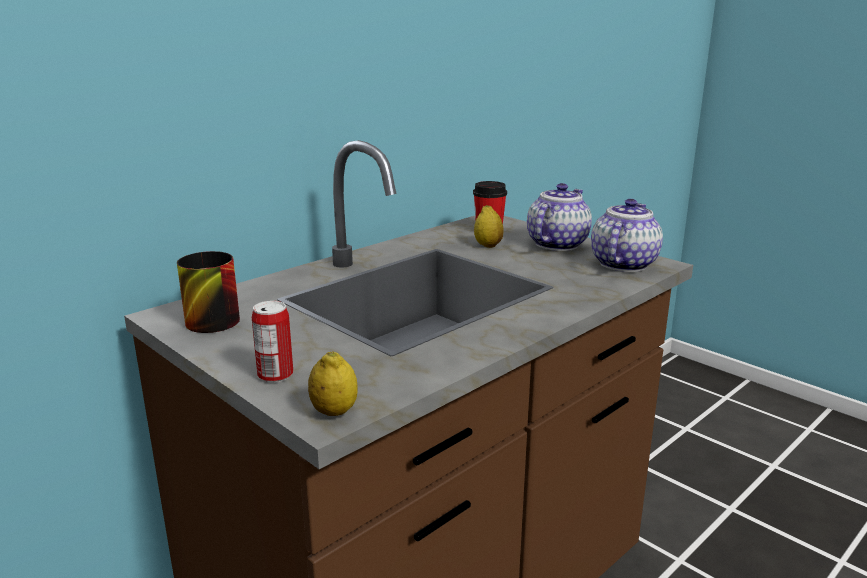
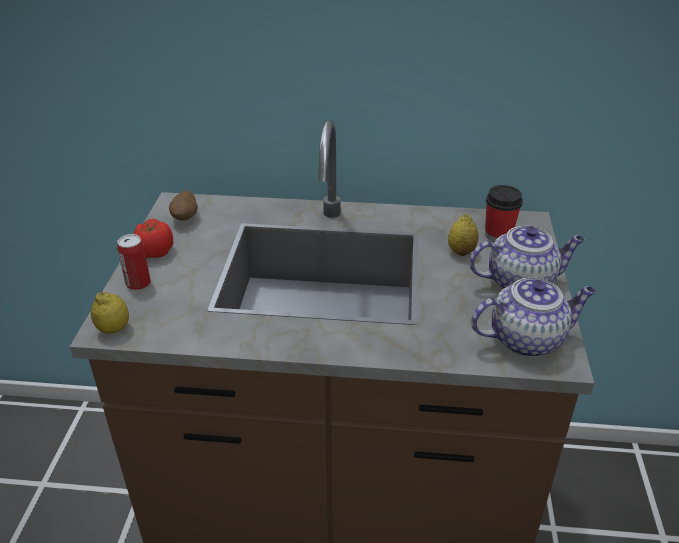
camera: 50 degrees right, 15 degrees up
(206, 318) = (185, 218): mug -> potato
(234, 350) = (154, 252): none -> tomato

